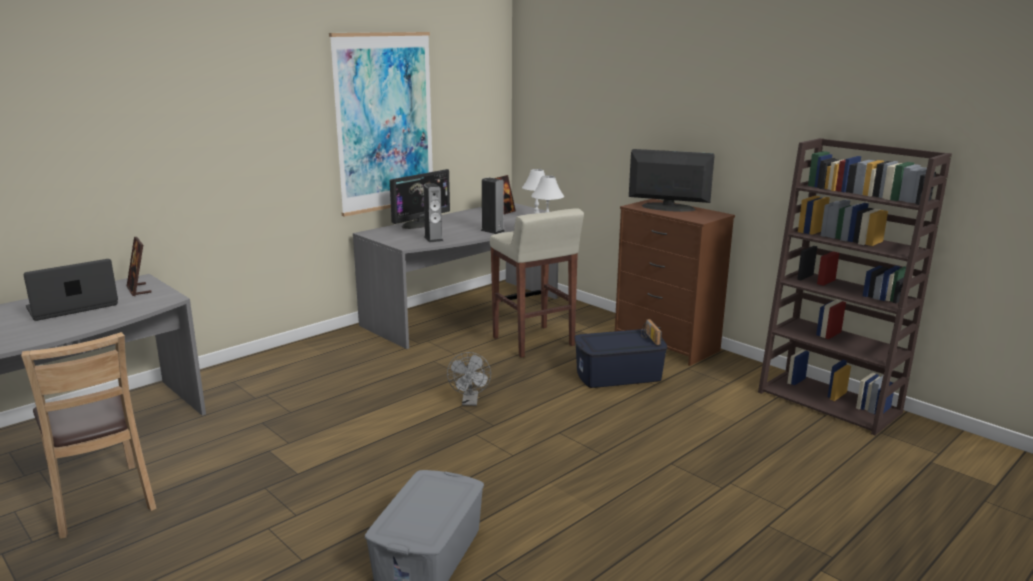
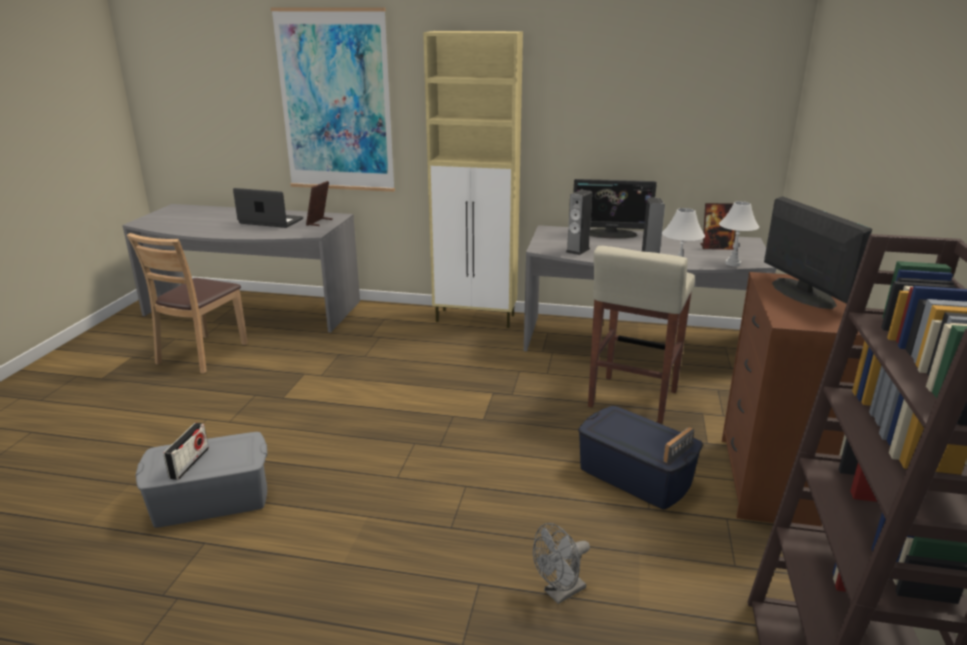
camera: 55 degrees right, 5 degrees up
(317, 346) = (476, 318): none -> beige cabinet
(384, 122) = (595, 118): picture -> picture (336, 102)
(428, 516) = (189, 463): none -> radio
(470, 402) = (467, 417): grey fan -> grey fan (560, 593)

